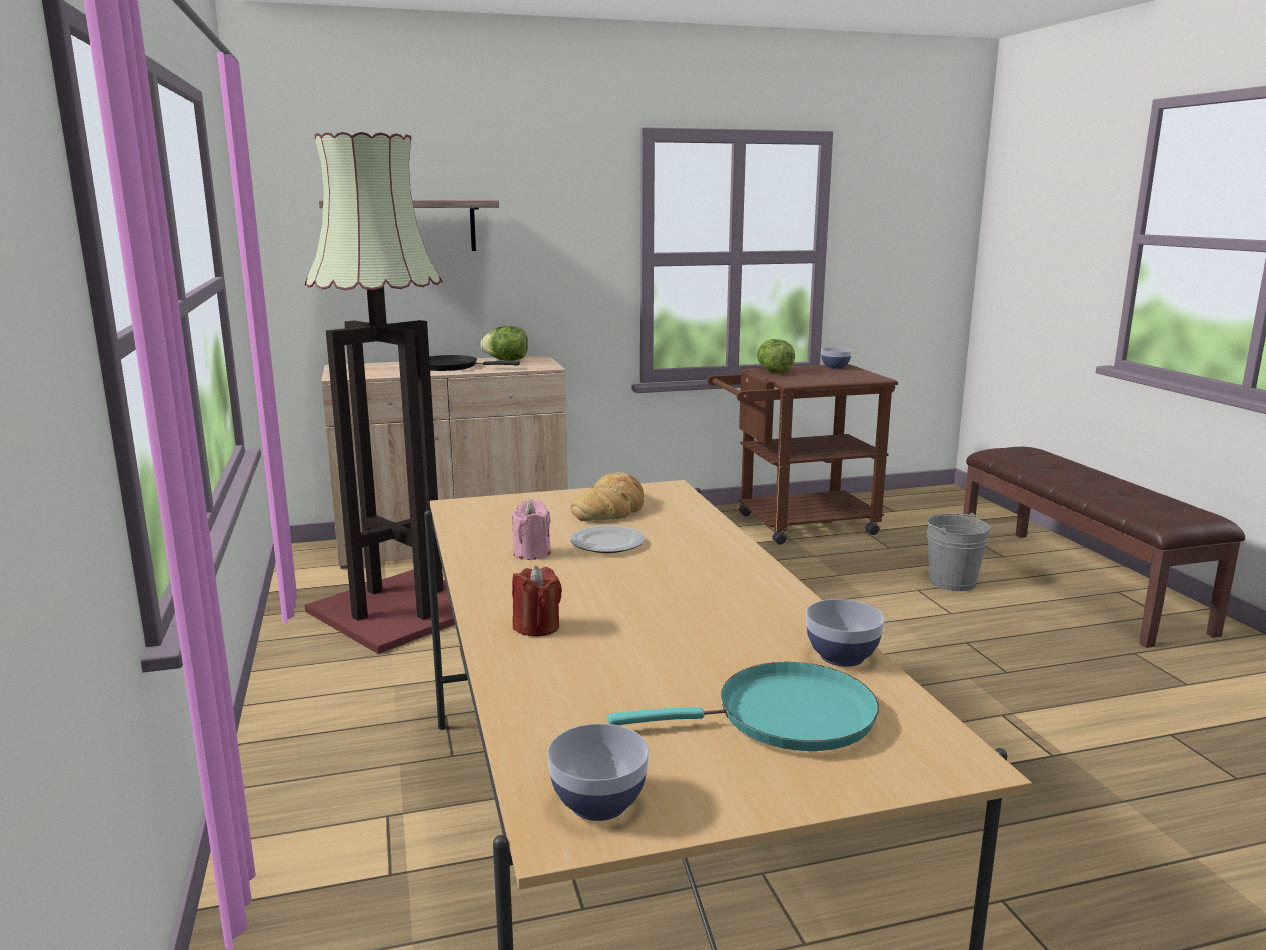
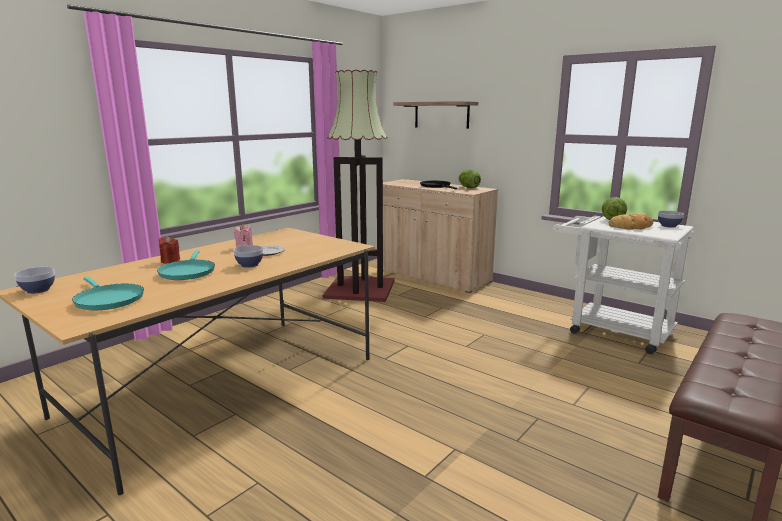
camera: 55 degrees right, 0 degrees up
(611, 507) = (314, 245): bread -> bread (632, 226)
(659, 622) = (187, 272): none -> turquoise frying pan
(795, 525) = (610, 329): brown cart -> white cart
(842, 656) = (171, 299): bowl -> bowl (249, 265)
(952, 582) = (625, 395): grey bucket -> none

